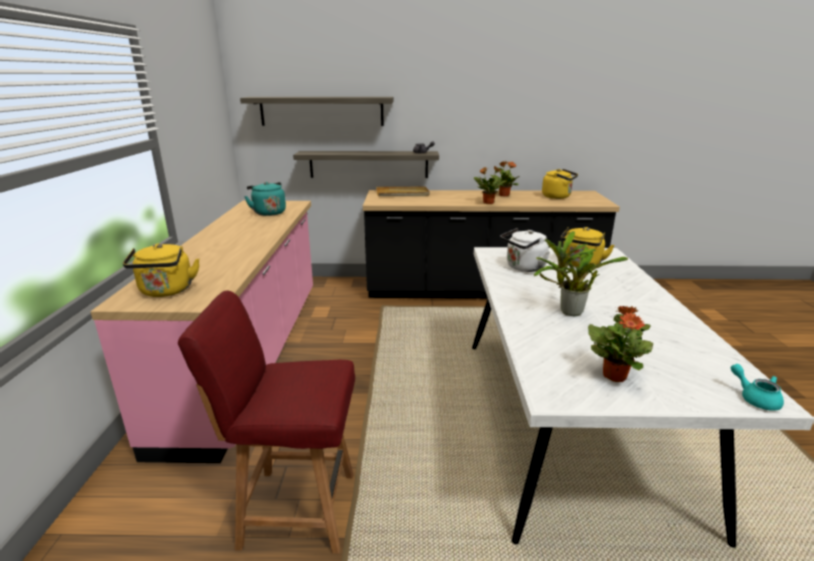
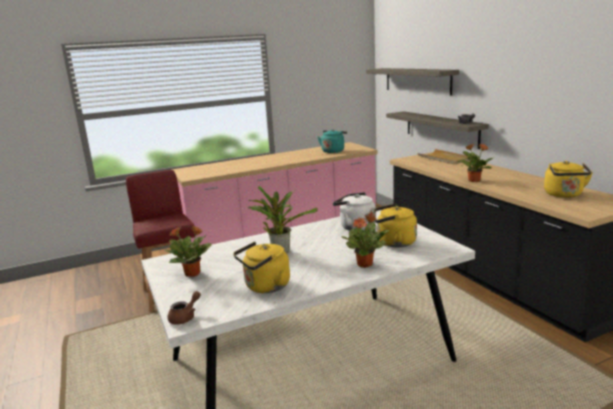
camera: 65 degrees right, 5 degrees down
(166, 291) = (196, 170): yellow kettle -> yellow kettle (265, 287)
(503, 195) = (516, 179): potted plant -> potted plant (365, 264)
(755, 398) = (185, 317): turquoise teapot -> brown teapot

